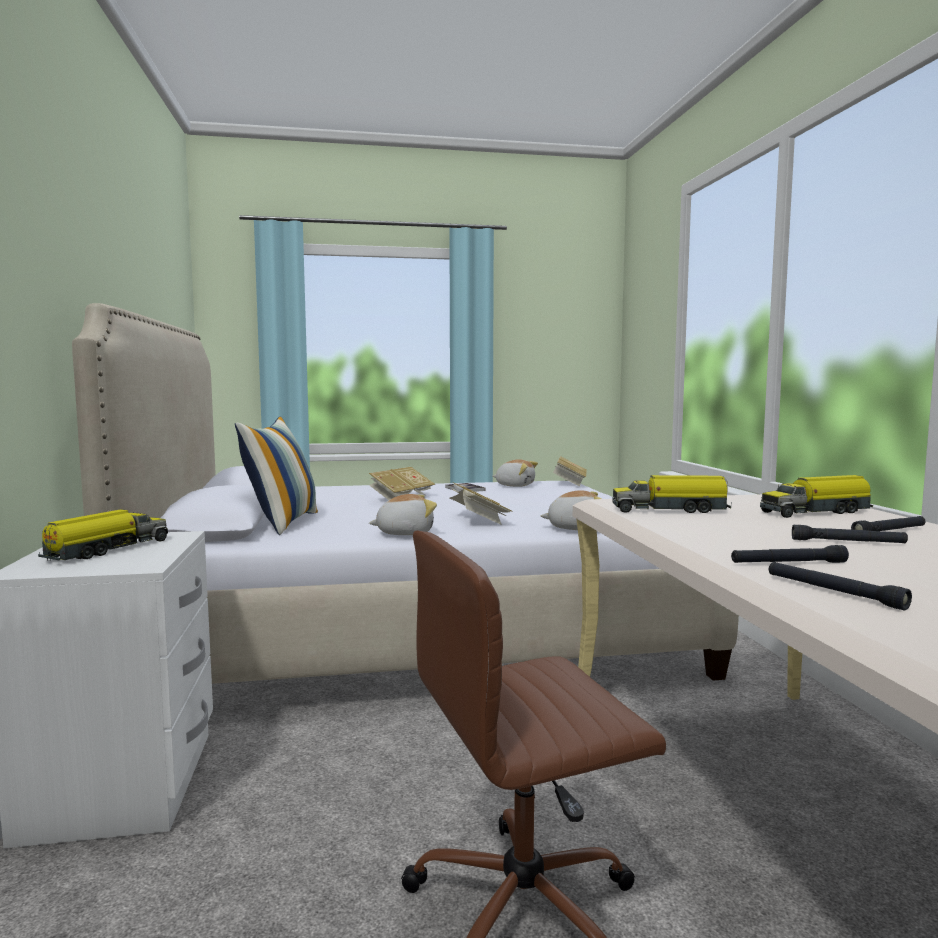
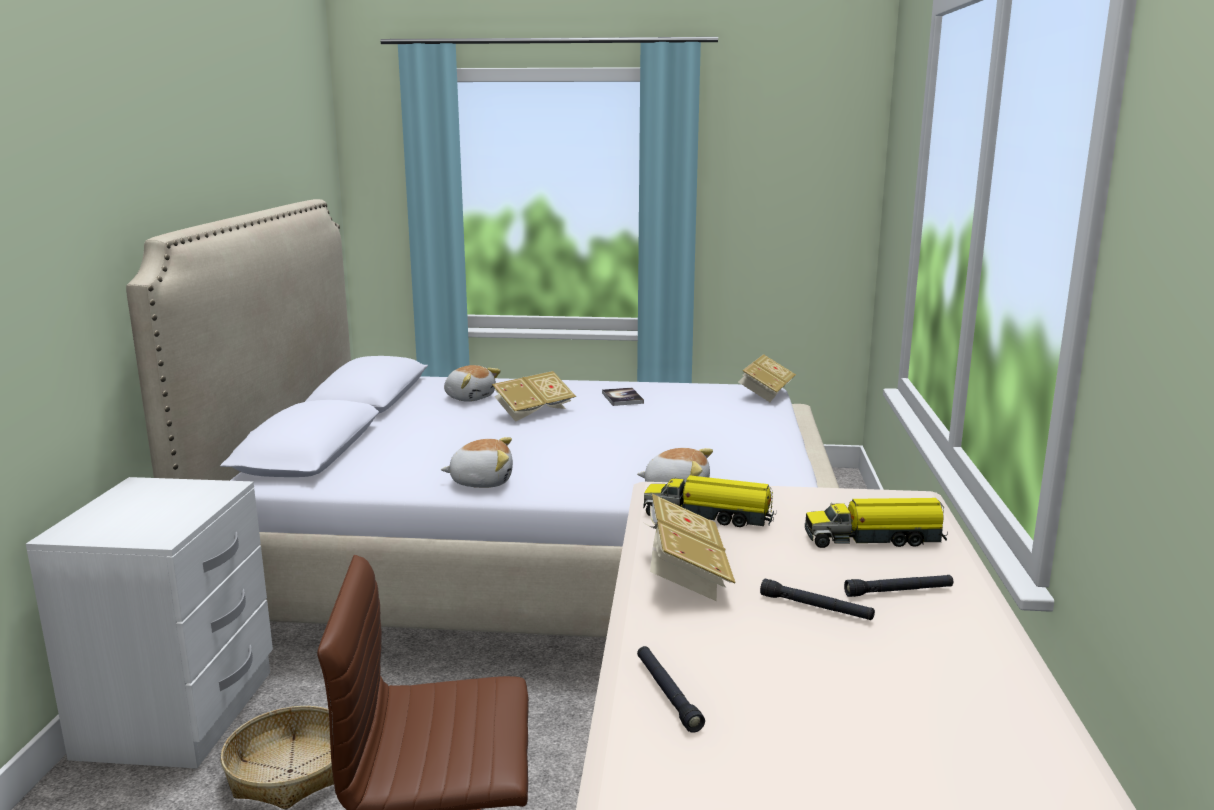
camera: 15 degrees right, 10 degrees up
(107, 550) = (148, 507): toy truck -> none
(277, 817) = (290, 771): none -> basket
(282, 522) = (372, 449): pillow -> none
(478, 519) = (580, 464): book -> book (685, 574)
(515, 485) = (691, 394): plush toy -> plush toy (470, 397)
(788, 563) = (693, 639): black flashlight -> none

